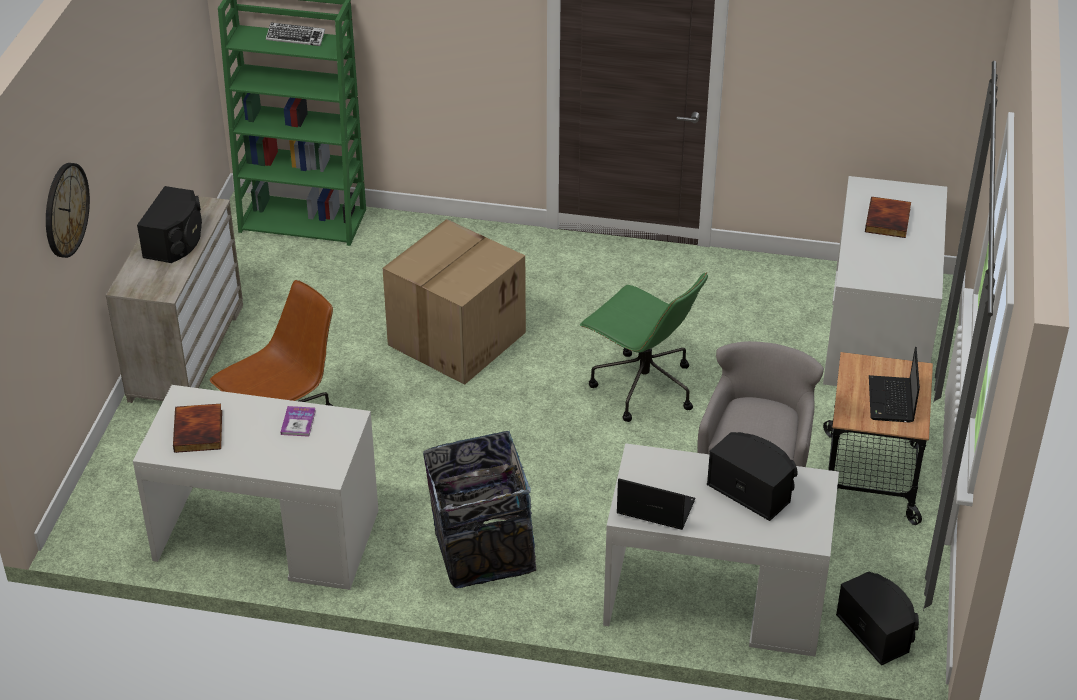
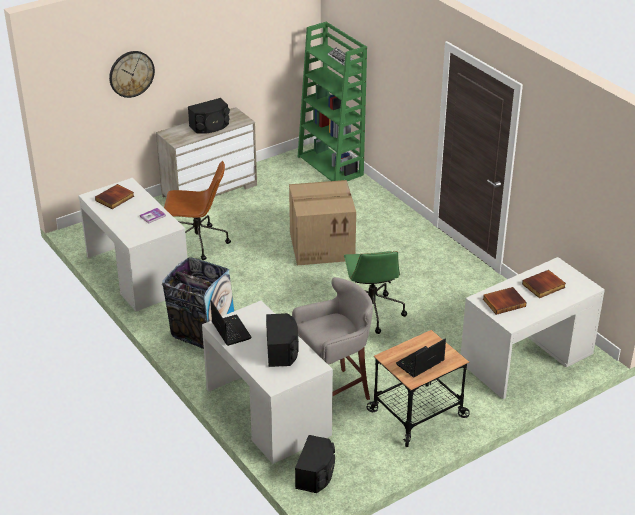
camera: 45 degrees right, 5 degrees down
(880, 266) = (504, 302): none -> book

